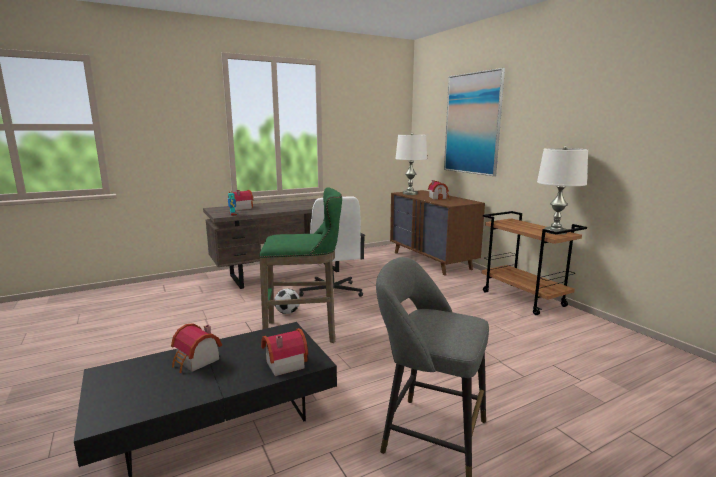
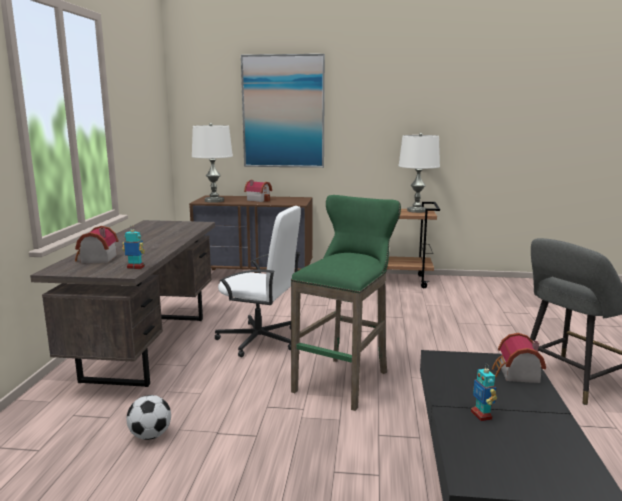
camera: 55 degrees left, 0 degrees up
(196, 361) = (481, 415): toy house -> toy robot
(287, 312) = (278, 376): football -> football (150, 435)

